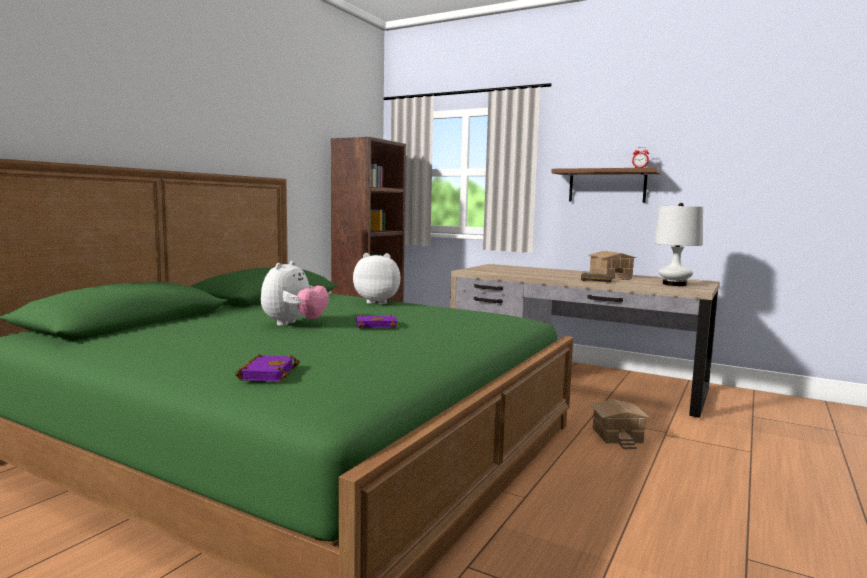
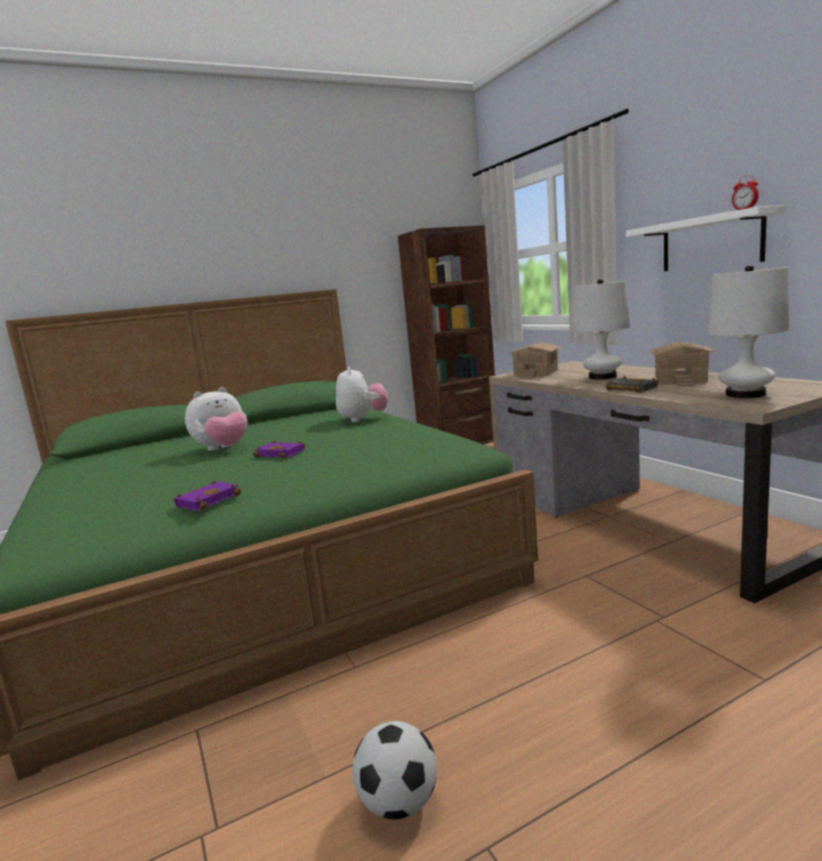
camera: 35 degrees right, 5 degrees up
(266, 373) = (71, 508): purple book -> purple book (208, 500)
(377, 302) = (363, 419): plush toy -> plush toy turned 45 degrees clockwise
(550, 273) = (602, 376): none -> white table lamp
(607, 186) = (711, 242): brown shelf -> white shelf
(616, 435) = (580, 608): toy house -> toy house (535, 373)
(674, 556) = (399, 803): none -> football

